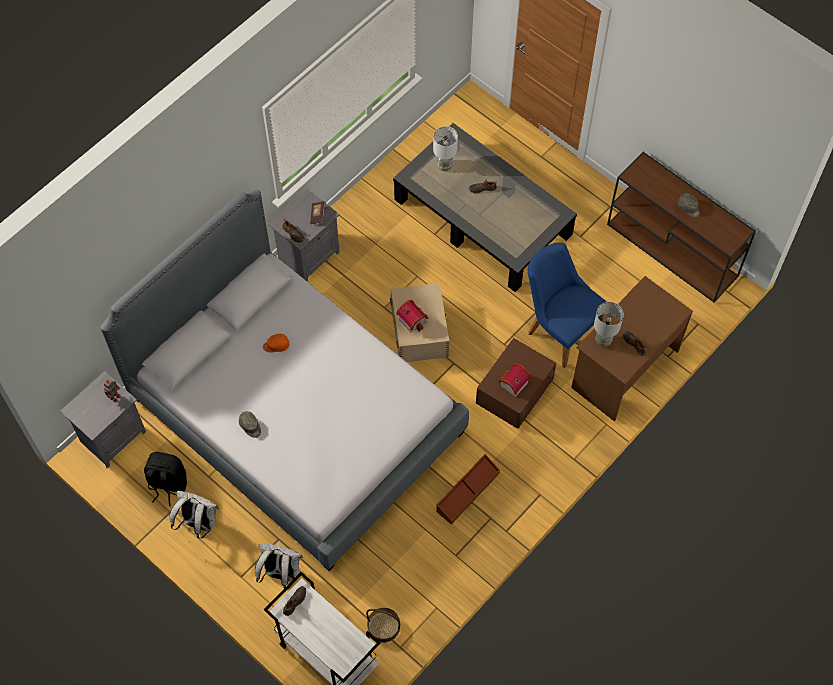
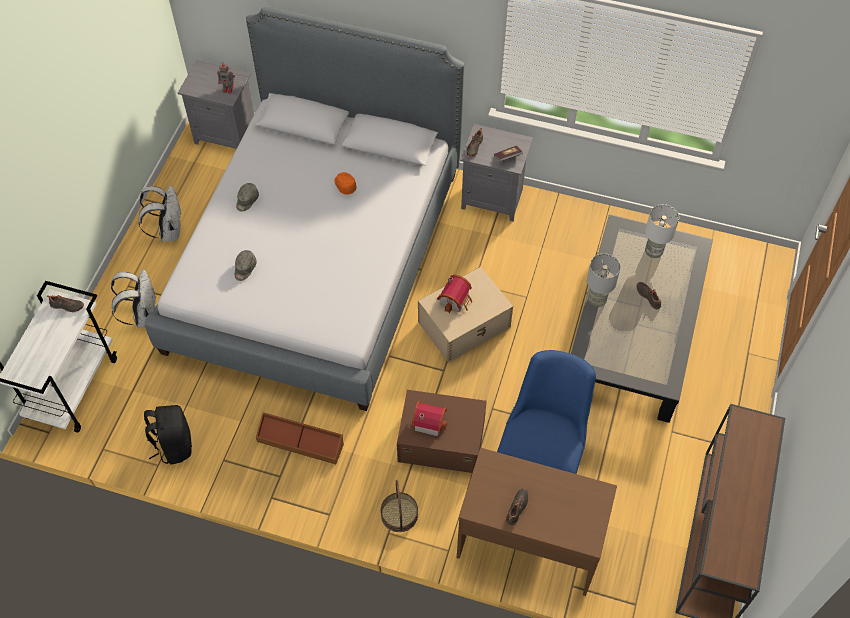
camera: 65 degrees right, 5 degrees down
(167, 485) = (197, 192): black backpack -> black backpack (174, 445)
(383, 626) = (120, 425): basket -> basket (399, 514)
(604, 340) = (504, 472): grey table lamp -> grey table lamp (597, 301)
(688, 208) = (740, 498): grey cap -> grey cap (245, 268)

